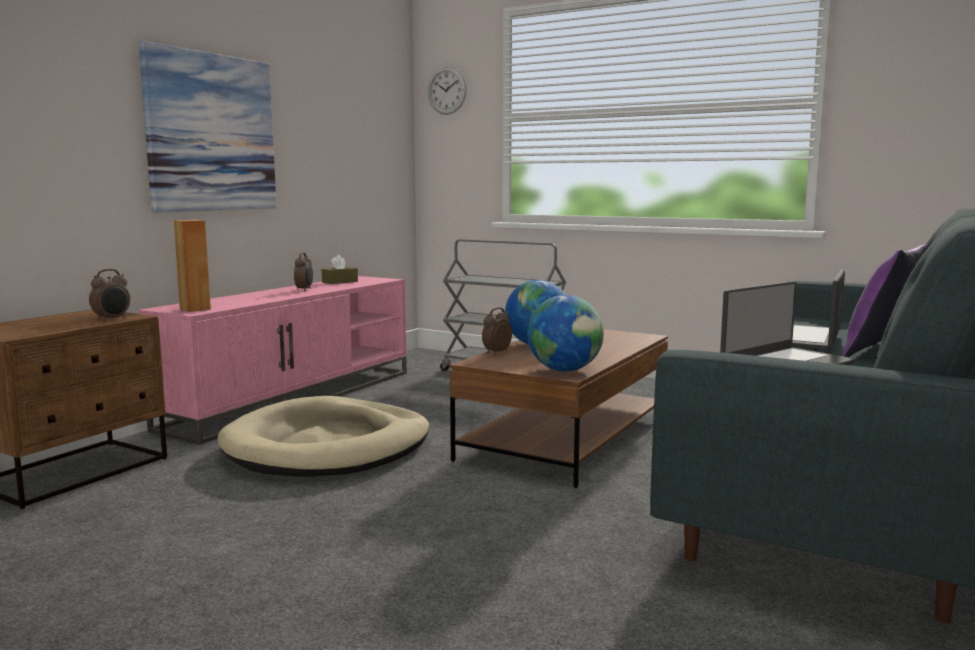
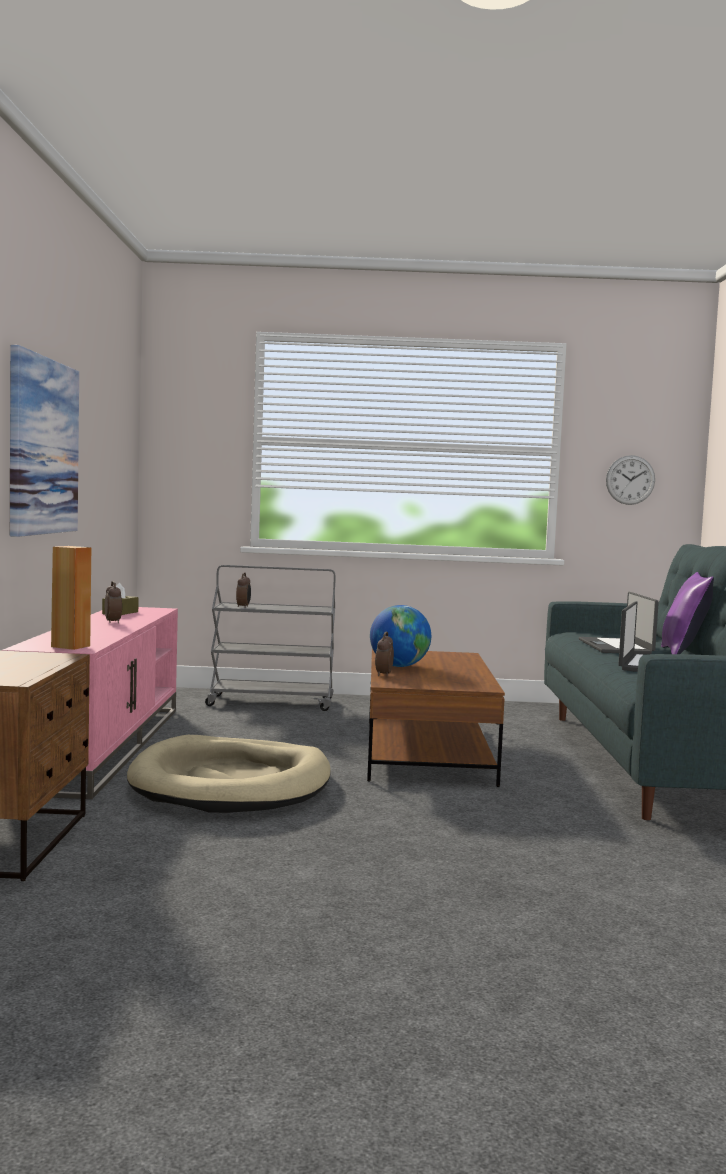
camera: 30 degrees left, 5 degrees down
(112, 319) = (54, 659): alarm clock -> alarm clock (243, 607)
(447, 90) = (185, 406): wall clock -> wall clock (630, 480)
(564, 370) = (472, 684): globe -> none

